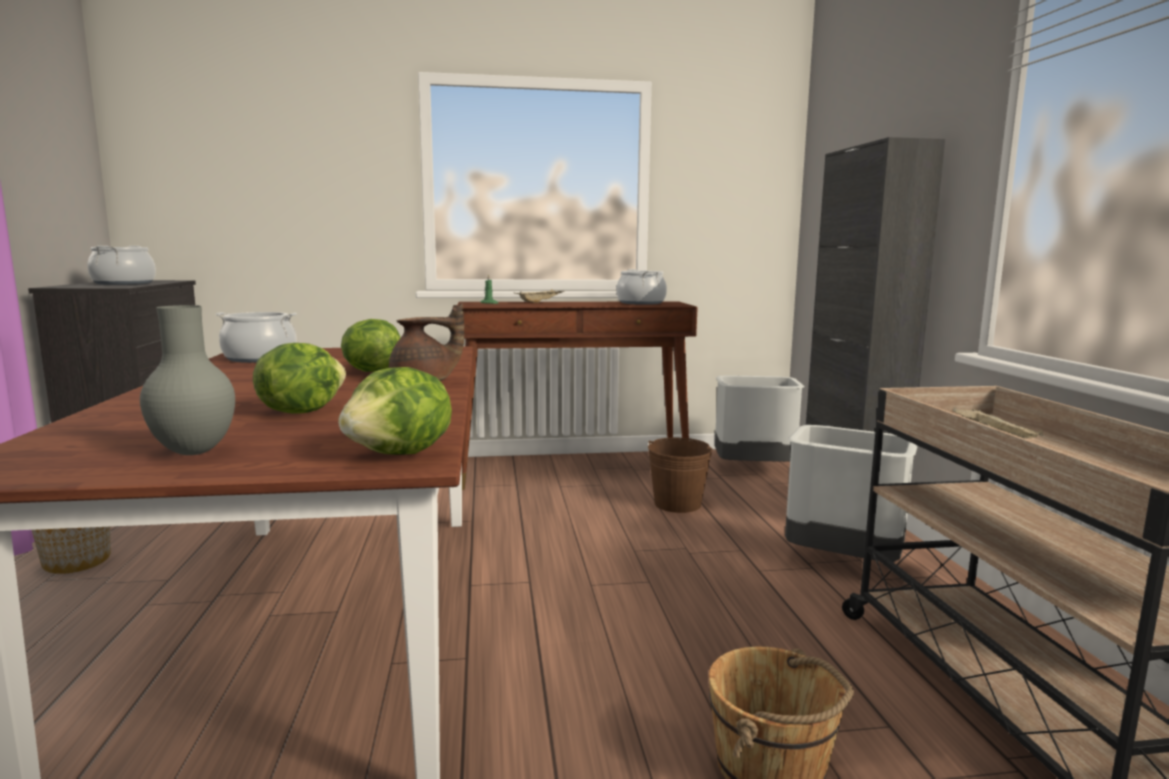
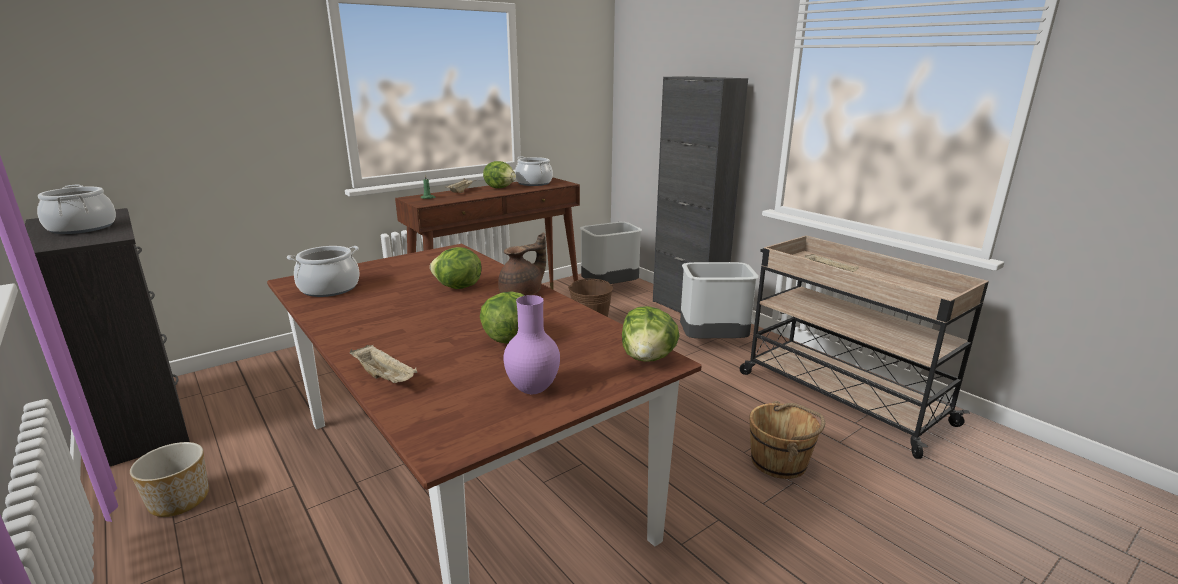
camera: 30 degrees left, 10 degrees up
(107, 416) = (385, 377): none -> beige tray
(194, 451) = (532, 389): grey vase -> purple vase
(590, 303) = (500, 187): none -> lettuce

